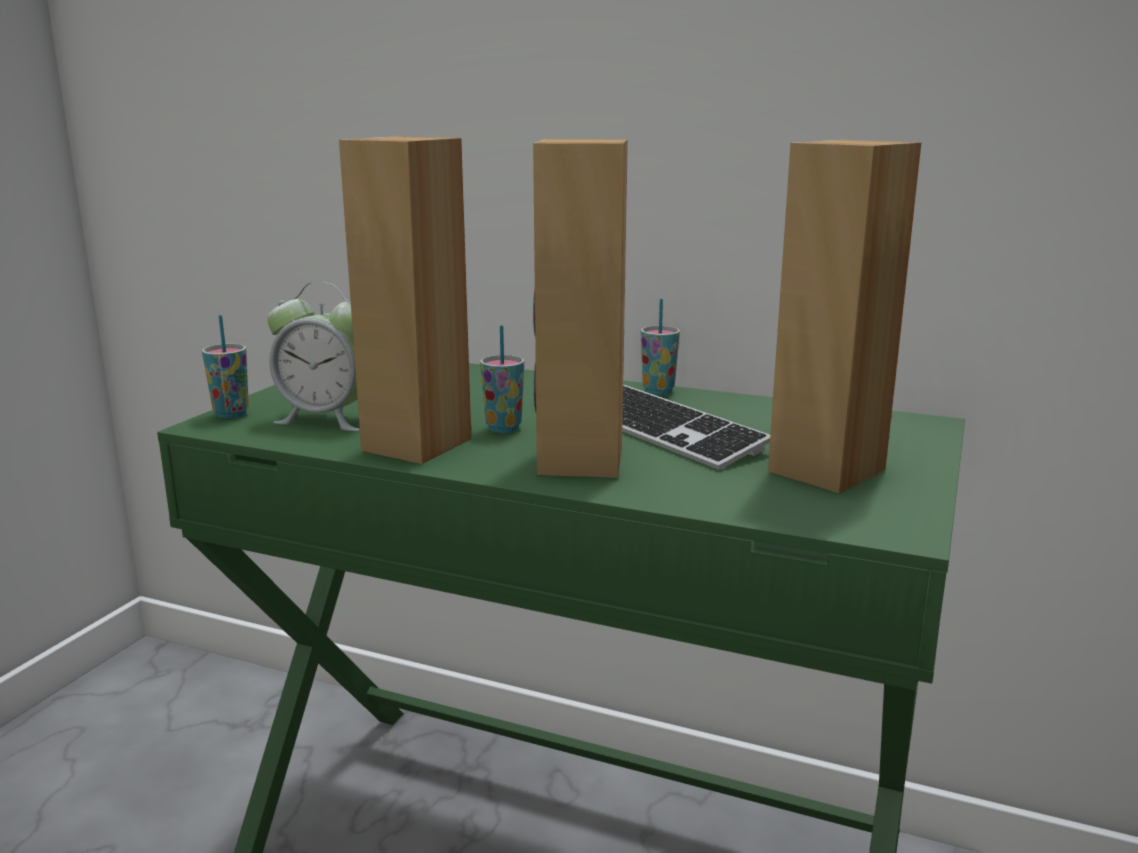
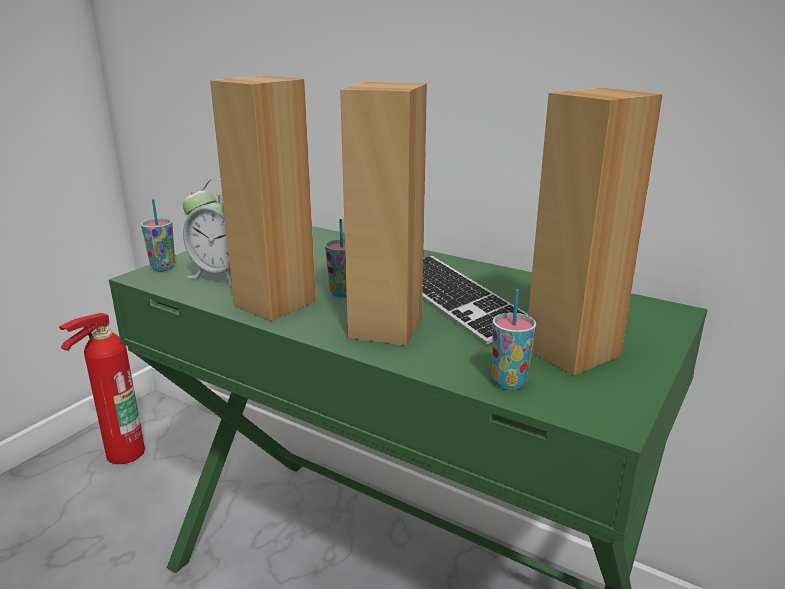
camera: 10 degrees right, 5 degrees up
(113, 728) = (120, 454): none -> fire extinguisher
(658, 391) = (472, 267): cup -> cup (509, 383)

